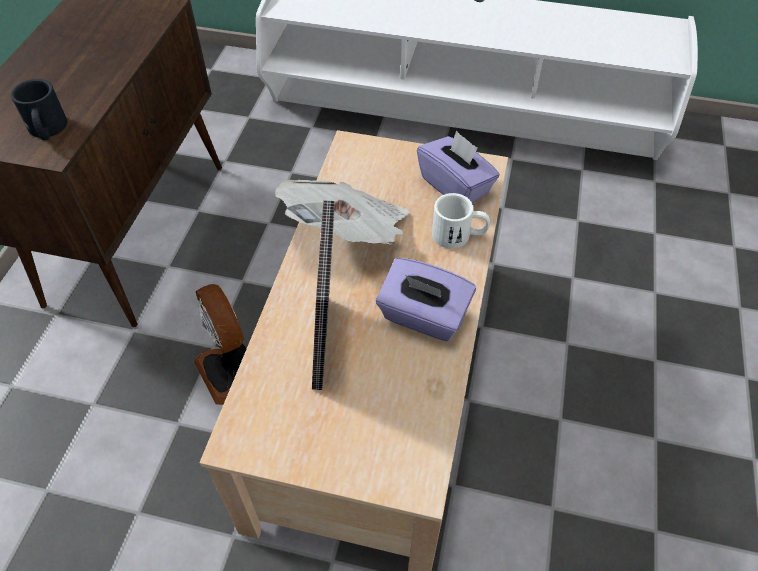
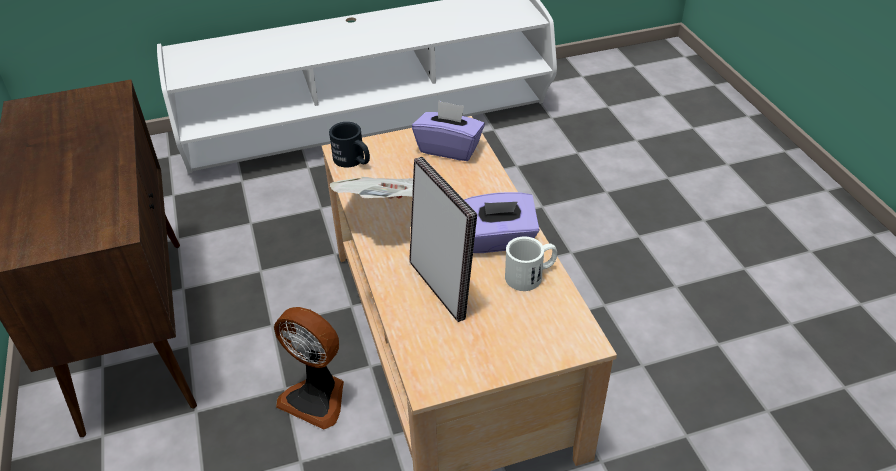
camera: 30 degrees left, 10 degrees down
(48, 131) = (94, 218): black mug -> black mug (353, 161)
(459, 235) = (480, 179): white mug -> white mug (531, 275)

